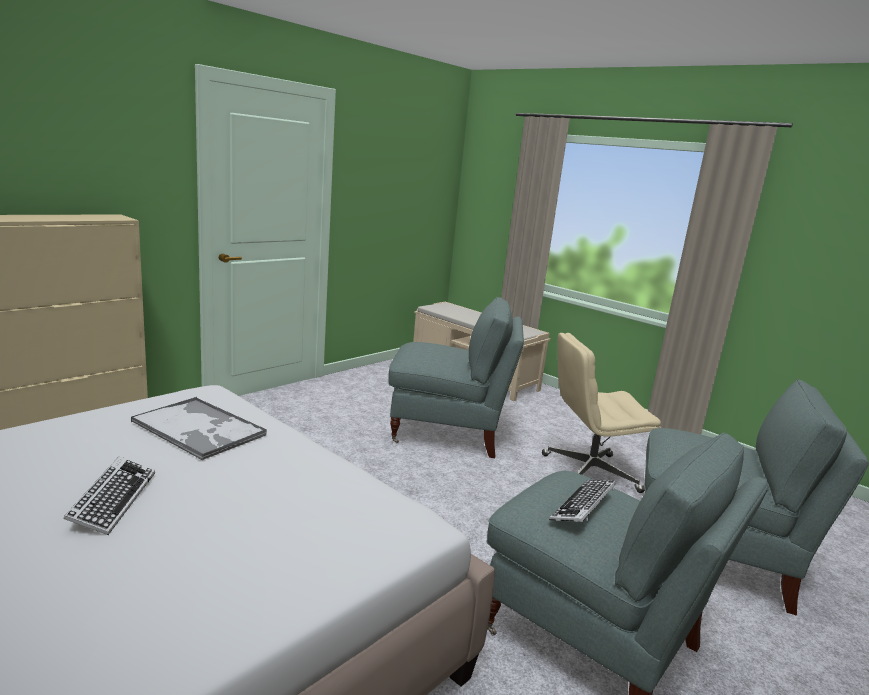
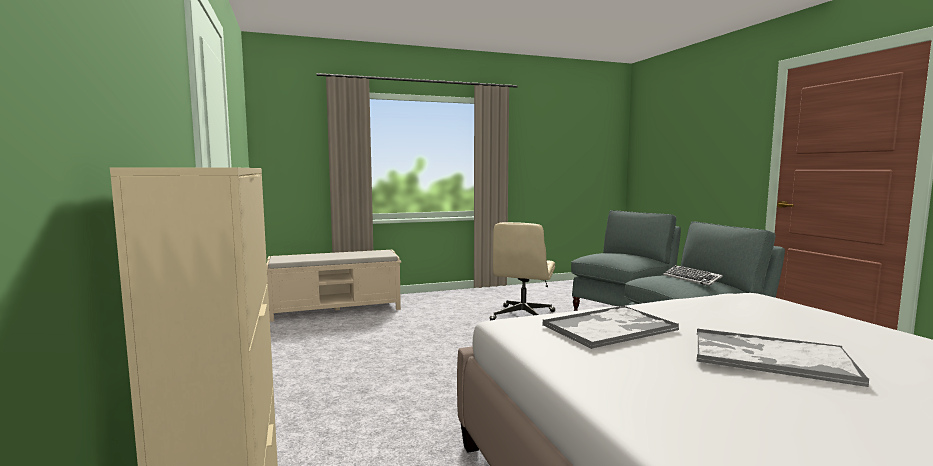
camera: 60 degrees left, 10 degrees down
(113, 500) = (769, 357): keyboard -> tray
(448, 432) = (430, 338): grey armchair -> none

